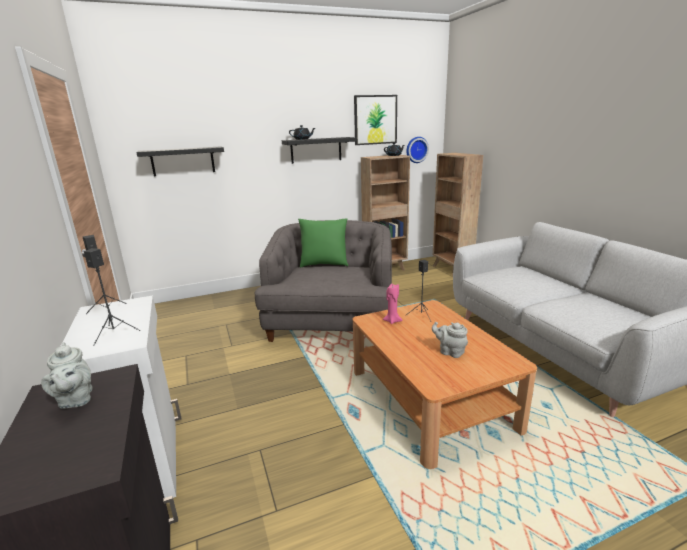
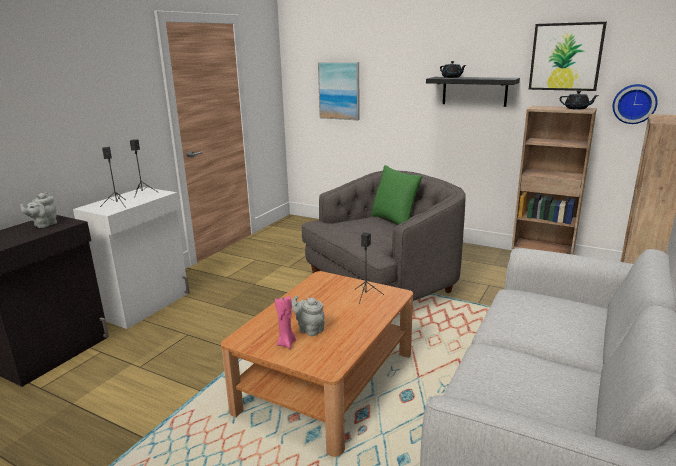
camera: 50 degrees right, 0 degrees up
(183, 161) = (339, 90): black shelf -> picture
(392, 321) = (334, 287): pink candle -> pink candle (286, 343)
(450, 352) = (309, 329): grey teapot -> grey teapot turned 45 degrees counterclockwise

